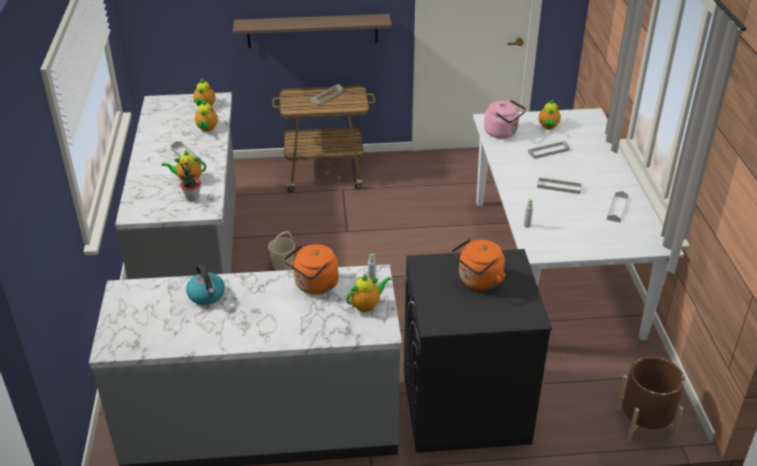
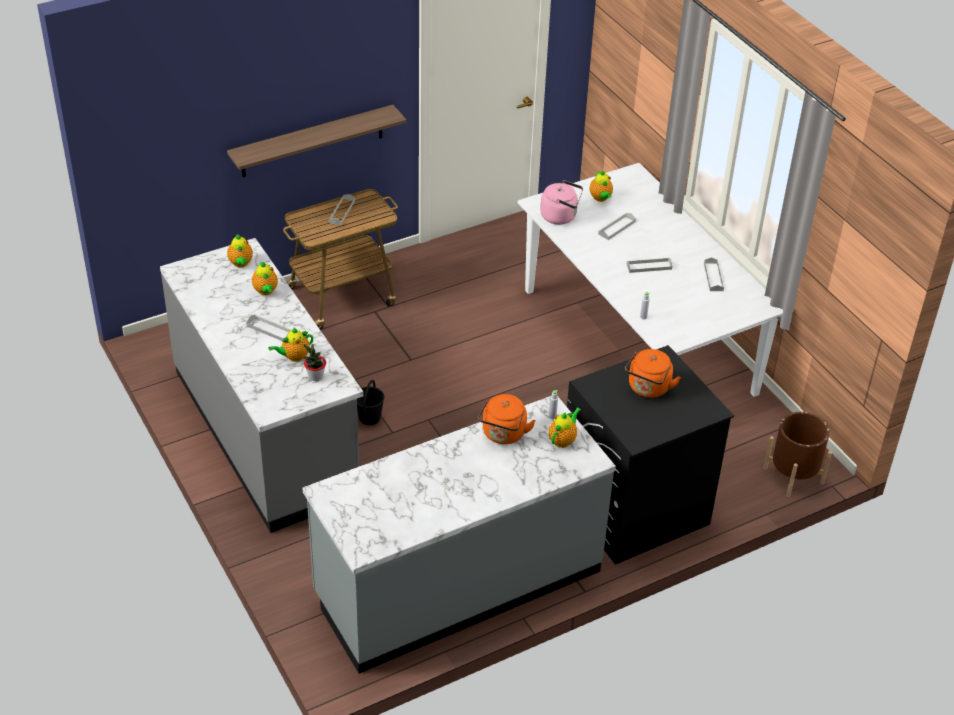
camera: 25 degrees left, 5 degrees up
(207, 295) = (411, 473): kettle -> none
(283, 265) = (369, 417): beige bucket -> black bucket

